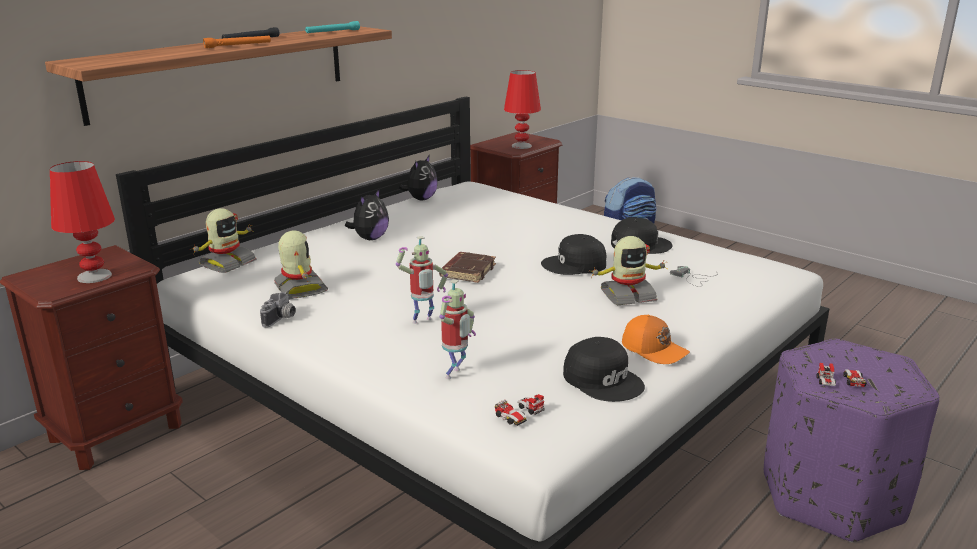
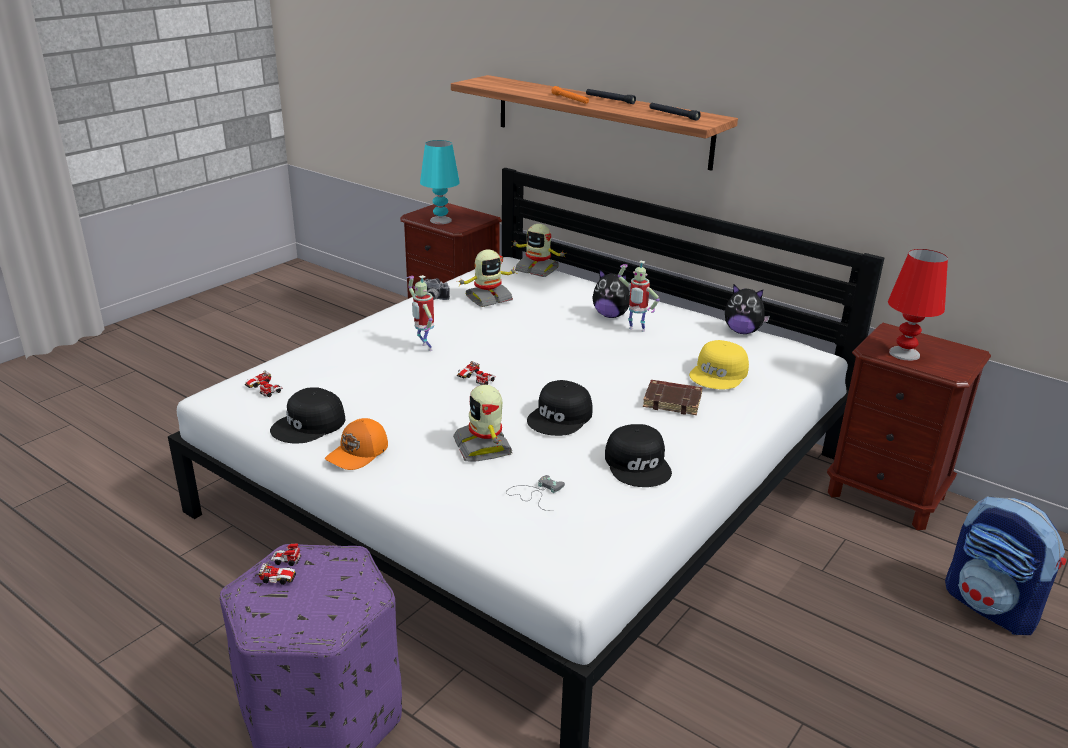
camera: 85 degrees right, 5 degrees up
(94, 276) = (440, 220): red table lamp -> turquoise table lamp
(332, 32) = (673, 115): turquoise flashlight -> black flashlight
(455, 375) = (331, 364): toy robot -> toy robot (635, 330)
(467, 271) = (533, 361): brown book -> brown book (673, 401)
(499, 297) = (476, 378): none -> toy car
(502, 210) = (719, 374): none -> yellow cap
(574, 265) = (561, 417): black cap -> black cap turned 135 degrees counterclockwise

